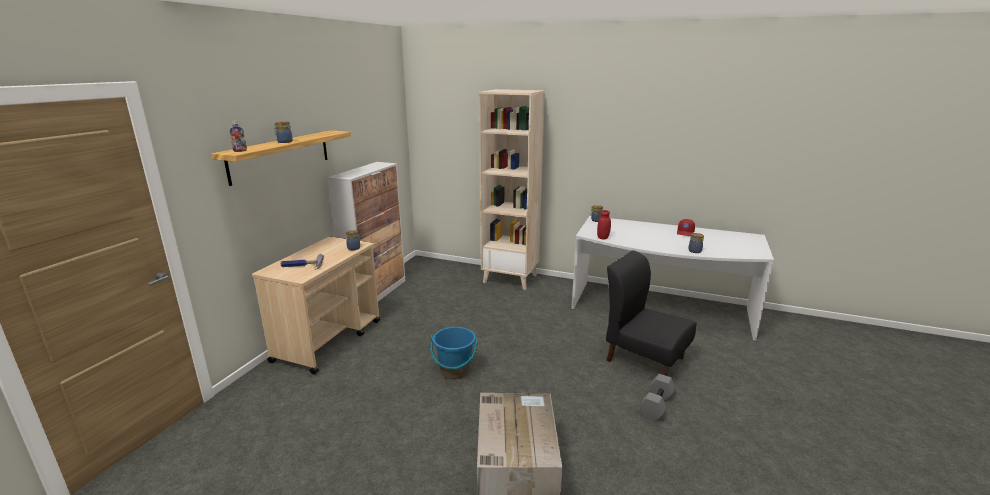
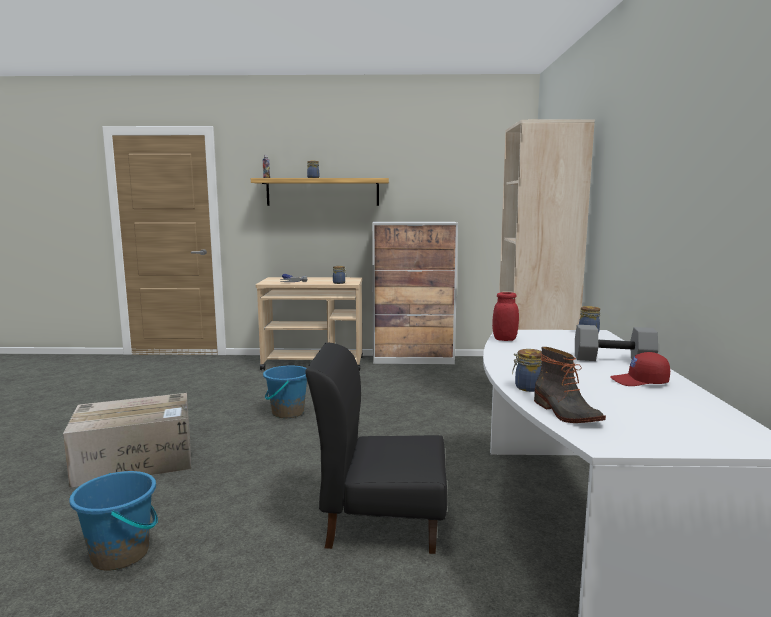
camera: 70 degrees right, 10 degrees down
(644, 359) = (381, 522): black chair -> black chair turned 105 degrees counterclockwise
(655, 404) = (256, 537): grey dumbbell -> grey dumbbell (614, 359)
(672, 466) = (121, 554): none -> blue bucket
(728, 252) = (565, 413): none -> boot

